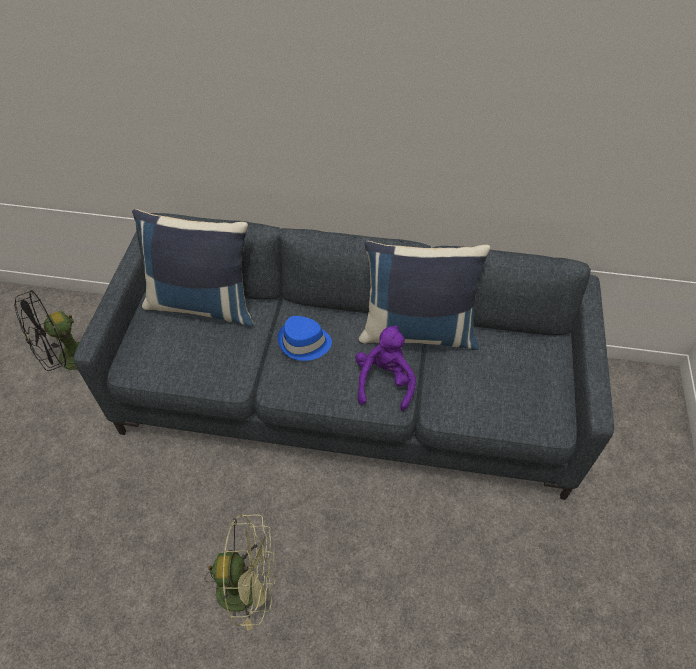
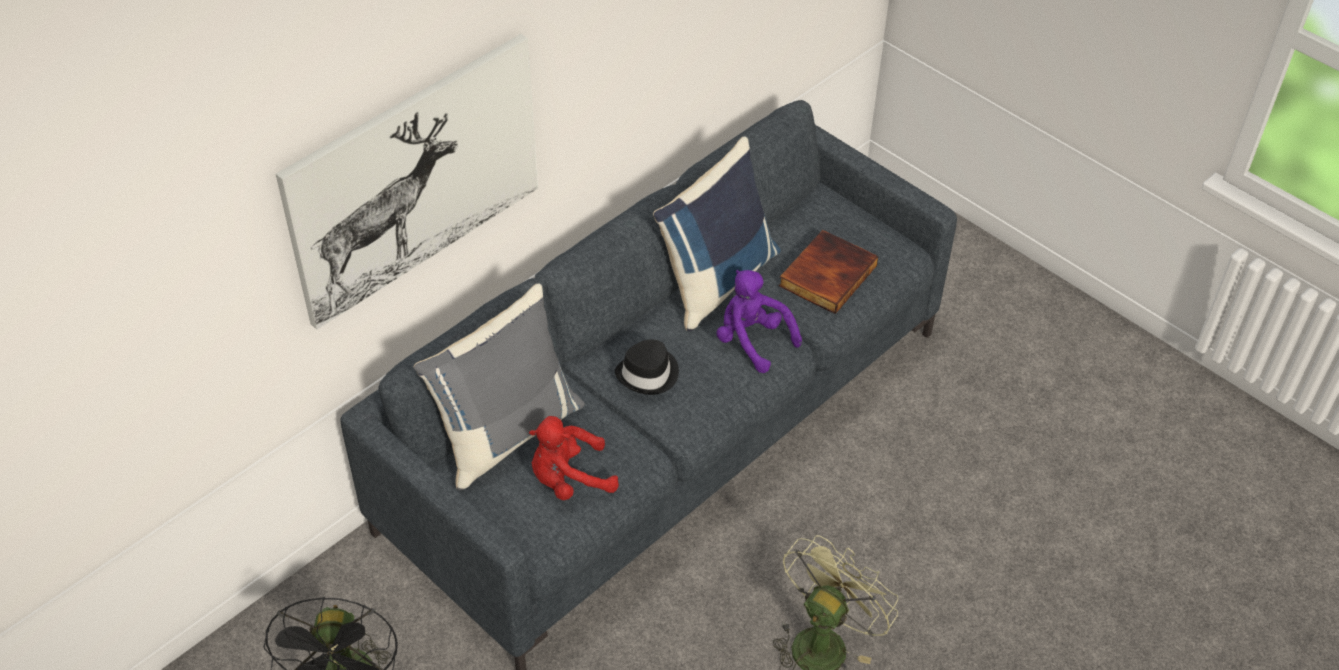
camera: 55 degrees left, 5 degrees down
(189, 354) = (569, 479): none -> red plush toy
(203, 303) = (506, 432): blue pillow -> grey pillow
(205, 95) = (415, 179): none -> picture
(304, 343) = (648, 374): blue hat -> black hat
(483, 388) = (826, 274): none -> book

